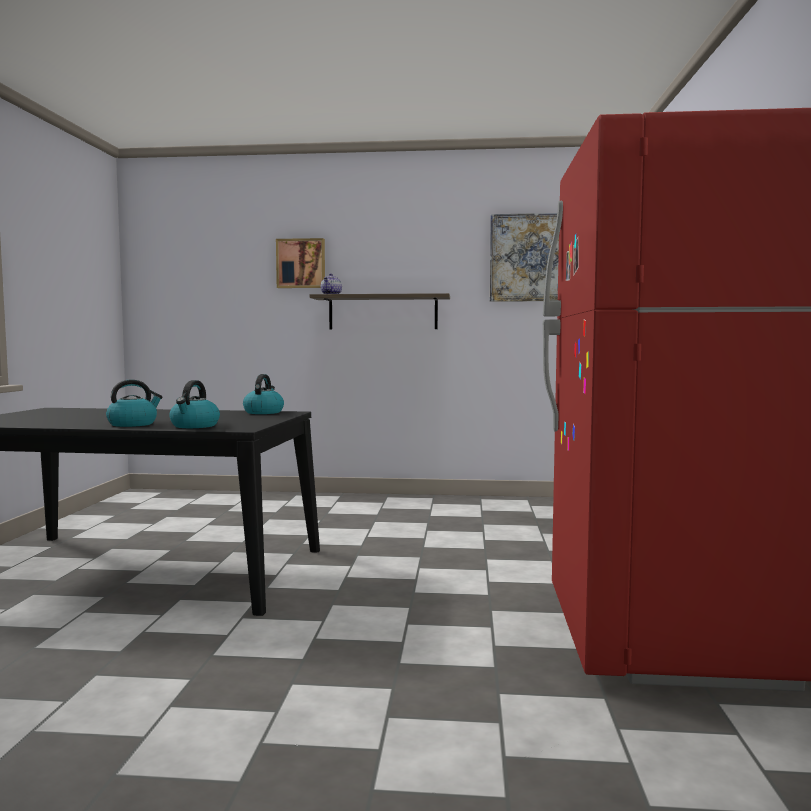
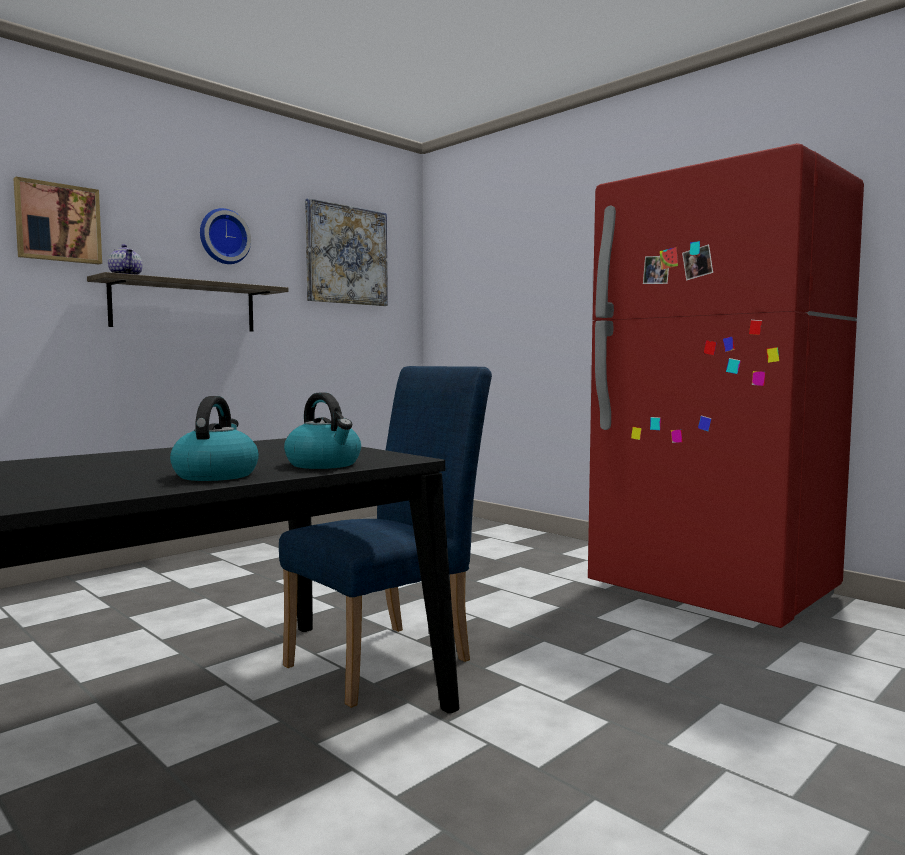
camera: 50 degrees left, 0 degrees up
(263, 412) = (257, 443): kettle -> none
(306, 580) = (390, 658): none -> blue chair
(415, 257) = (223, 237): none -> wall clock

